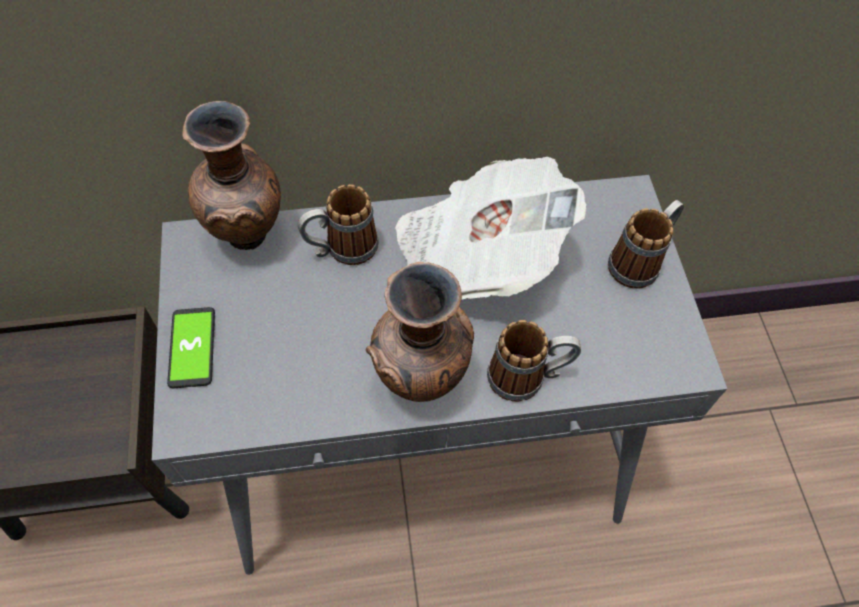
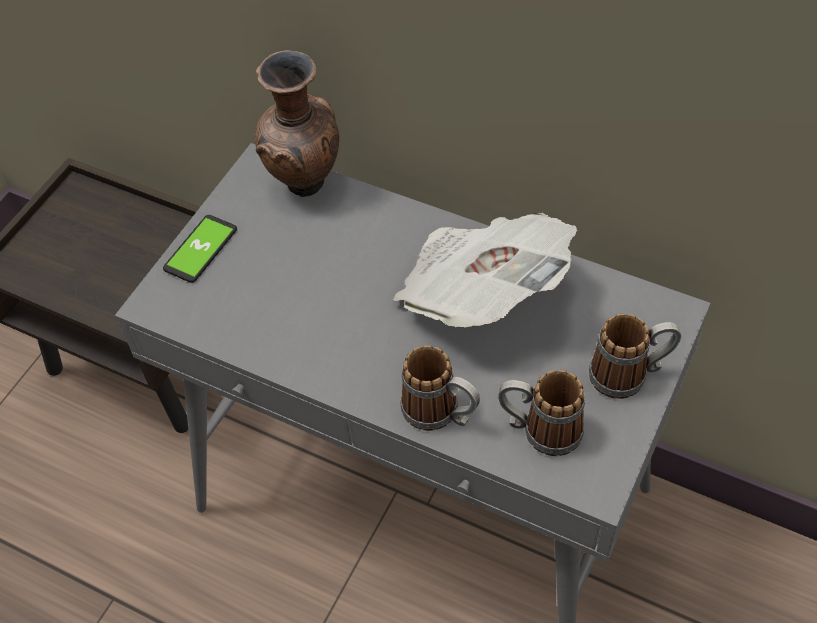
camera: 40 degrees right, 5 degrees down
(341, 249) = (370, 231): mug -> mug (540, 430)
(420, 385) = (347, 371): brown vase -> none

